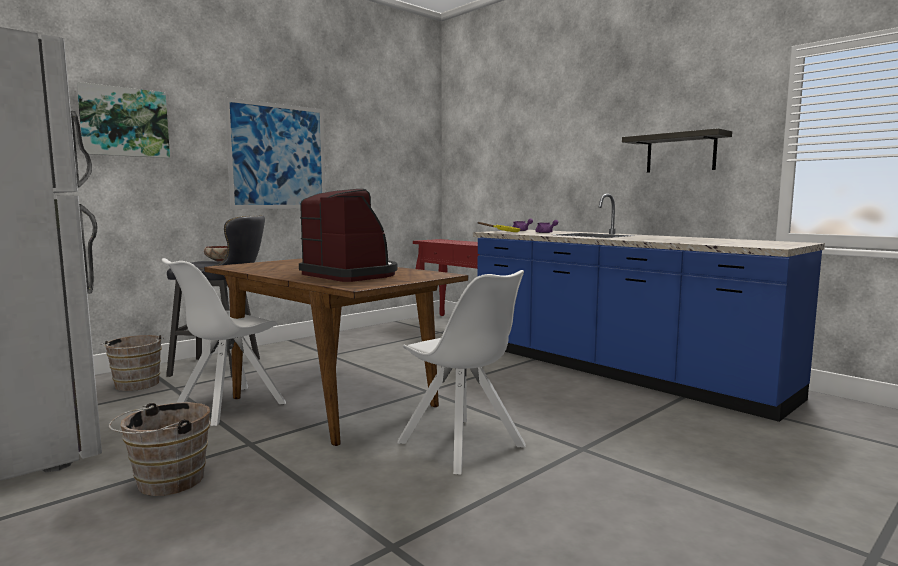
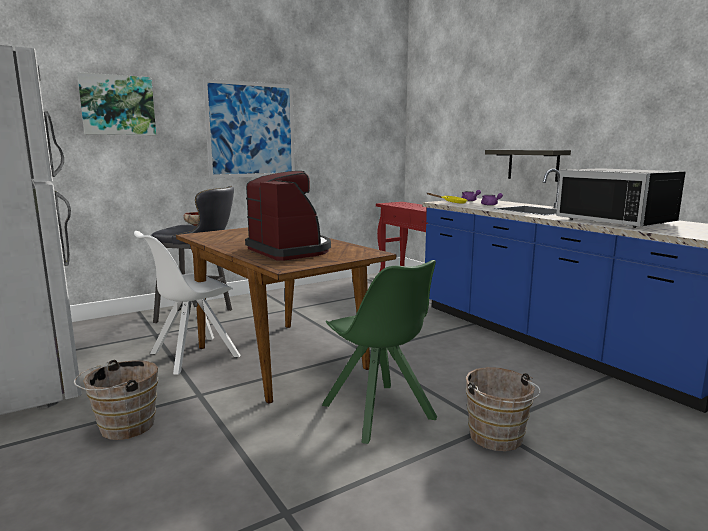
camera: 10 degrees right, 5 degrees up
(136, 385) = (128, 330): brown bucket -> brown bucket (497, 438)
(462, 445) = (378, 413): white chair -> green chair
(681, 153) = (633, 128): shelf -> shelf (533, 165)
(681, 239) = (620, 221): none -> black microwave

